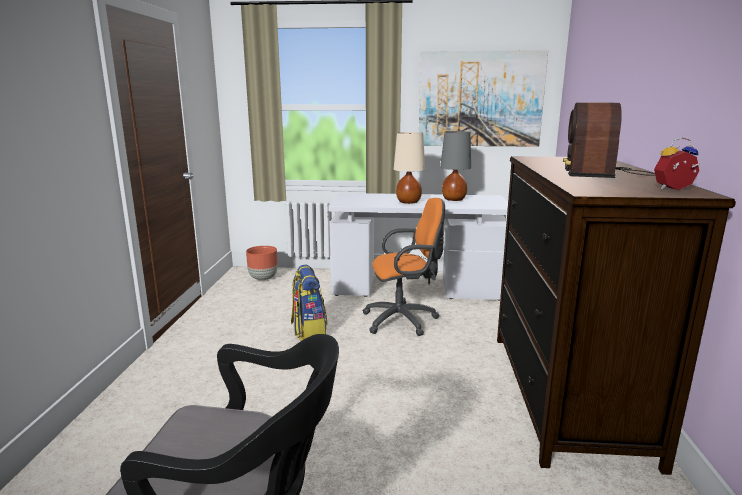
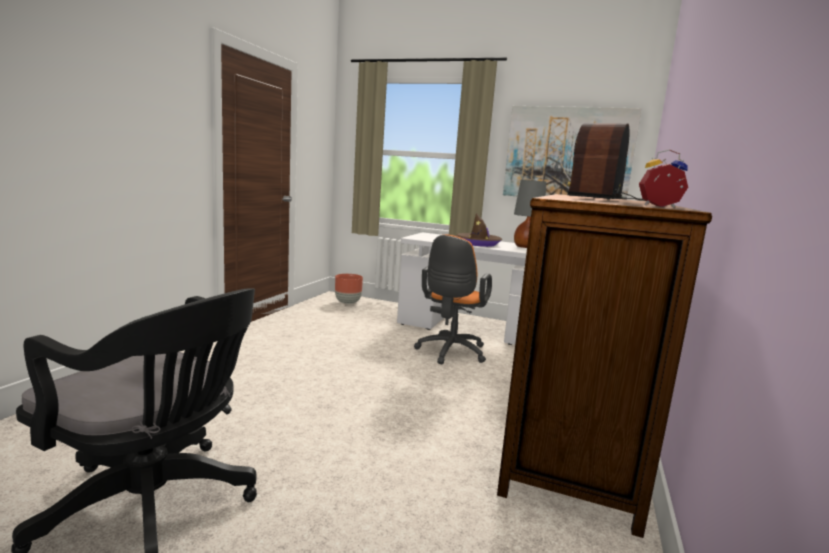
camera: 15 degrees right, 5 degrees down
(308, 332) = (356, 346): backpack -> none
(404, 320) = (450, 353): orange office chair -> orange office chair turned 105 degrees clockwise
(408, 202) = (478, 243): beige table lamp -> brown hat

